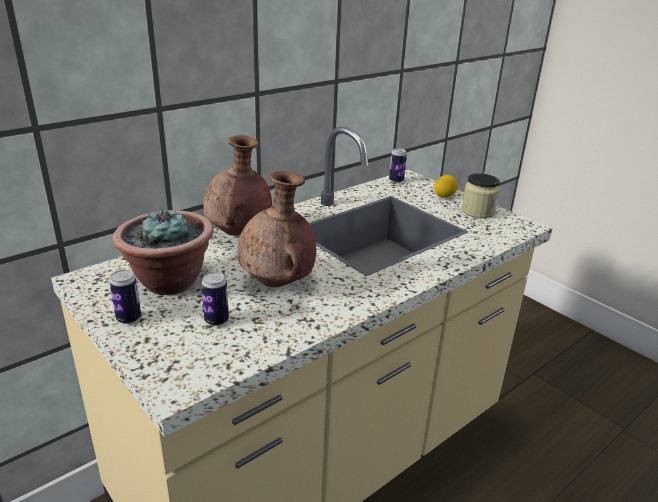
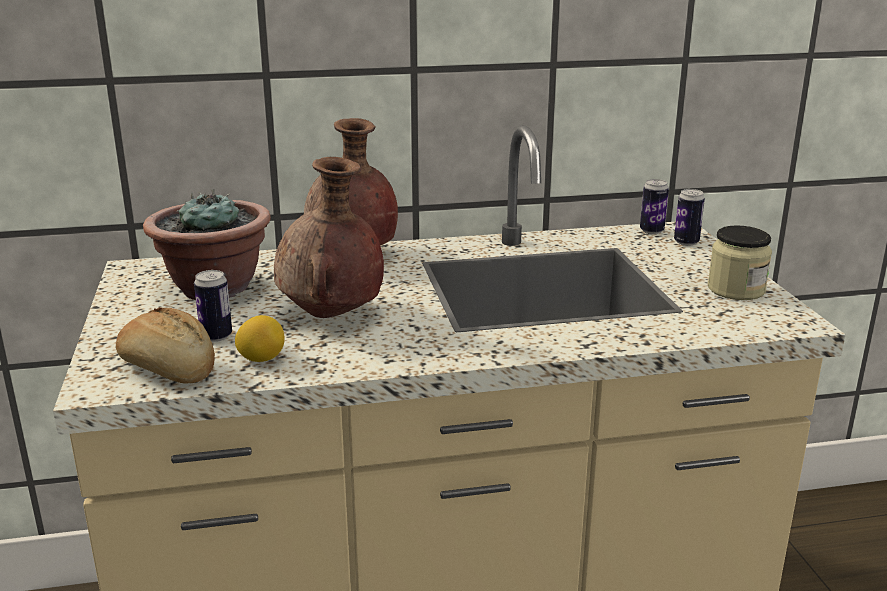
camera: 30 degrees right, 5 degrees down
(129, 318) = (132, 313): can -> can (686, 242)
(211, 356) = (168, 368): none -> bread
(444, 196) = (704, 261): lemon -> lemon (261, 359)

